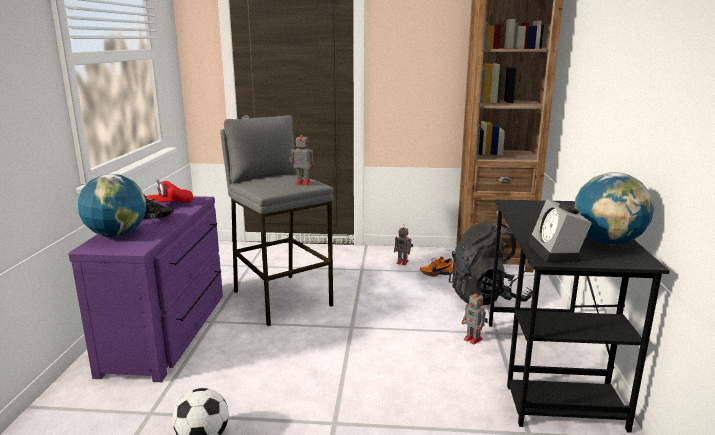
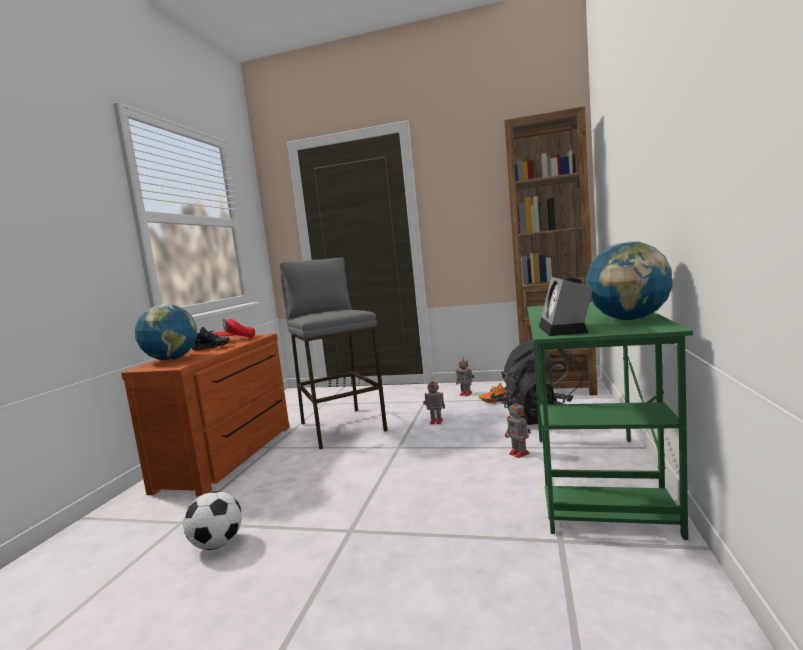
camera: 10 degrees right, 10 degrees down
(170, 331) = (231, 456): purple dresser -> brown dresser
(302, 183) = (347, 311): toy robot -> toy robot (435, 421)
(549, 371) = (597, 479): black desk -> green desk

